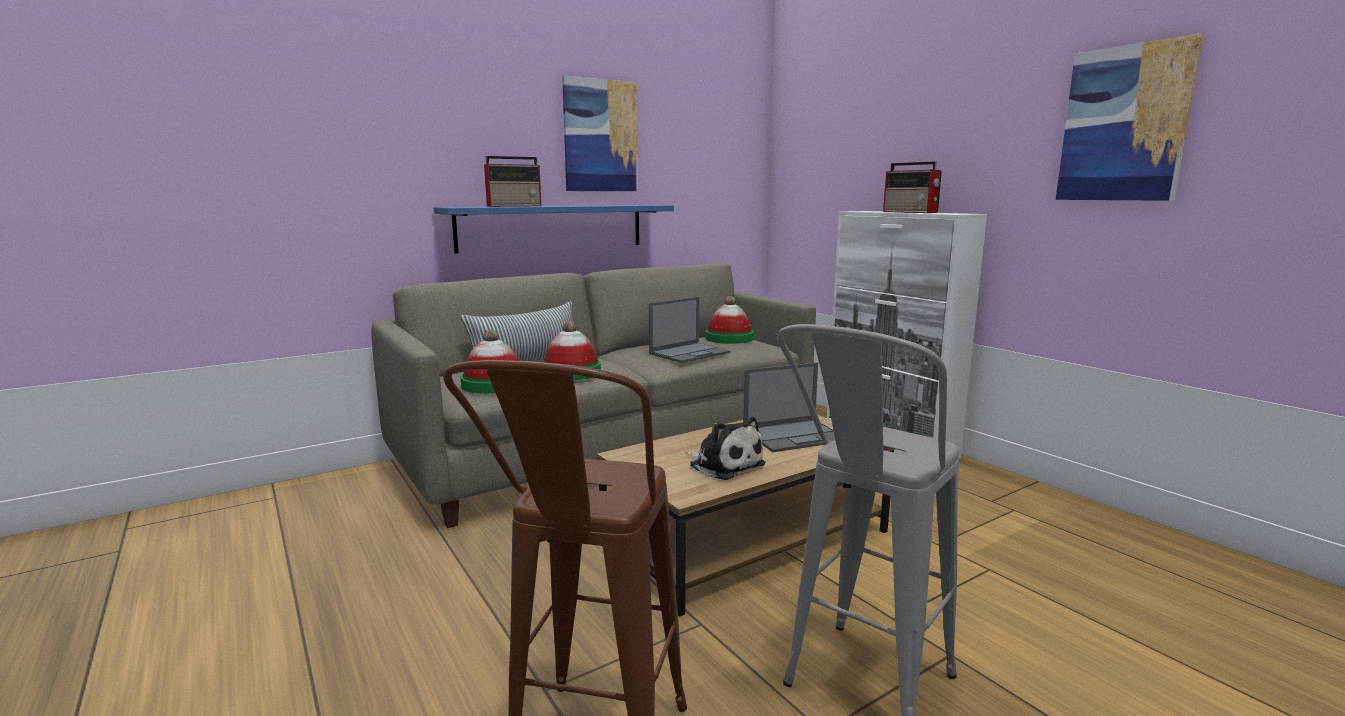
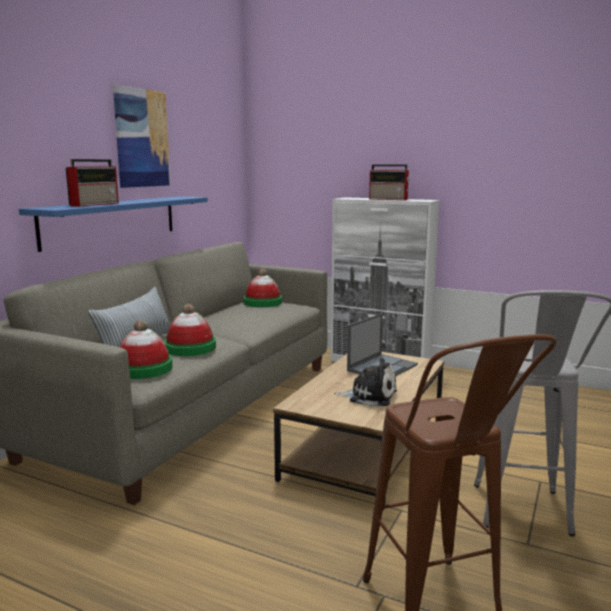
camera: 30 degrees left, 0 degrees up
(690, 353) = (255, 318): laptop -> none
(1124, 124) = (522, 145): picture -> none

